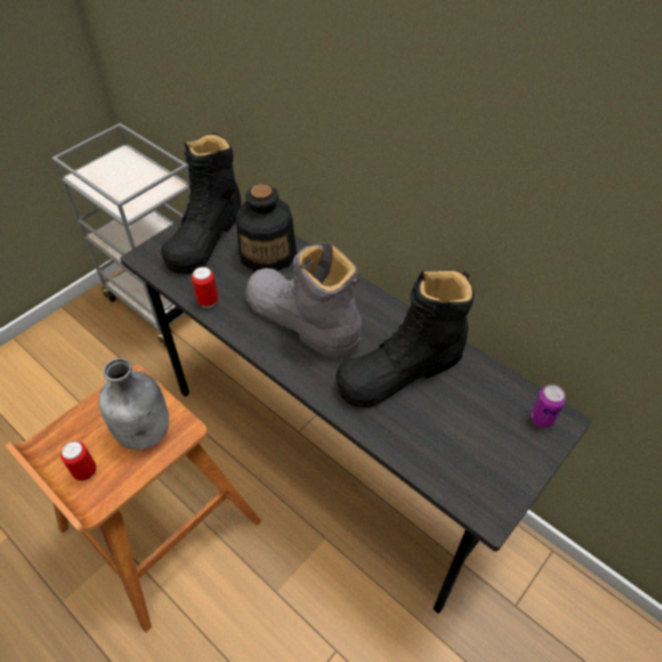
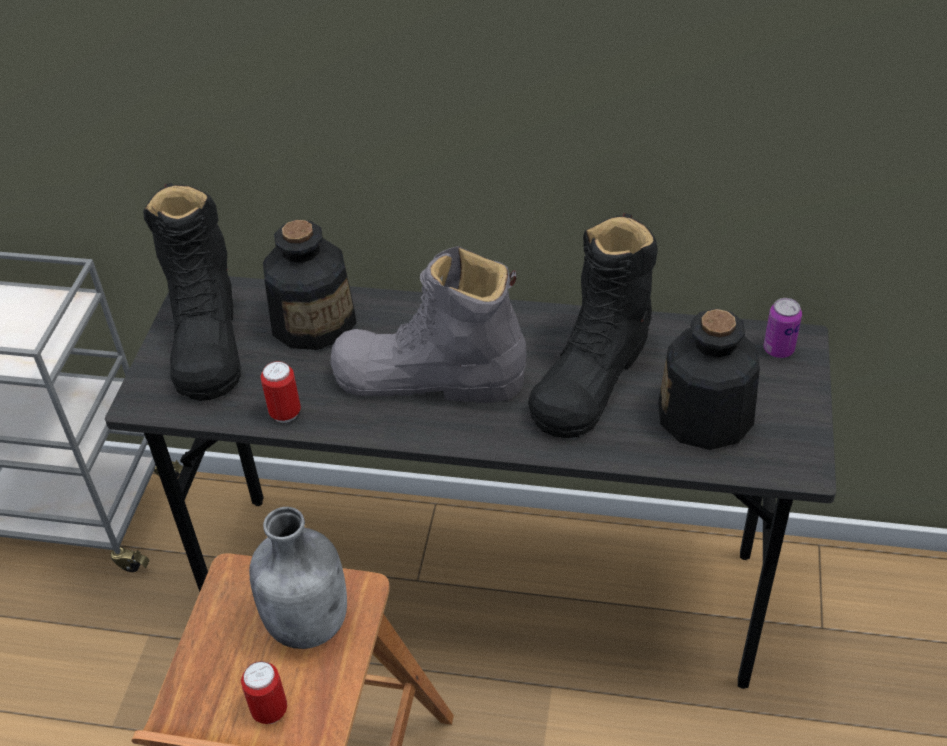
camera: 30 degrees left, 5 degrees down
(451, 439) = (705, 417): none -> bottle

